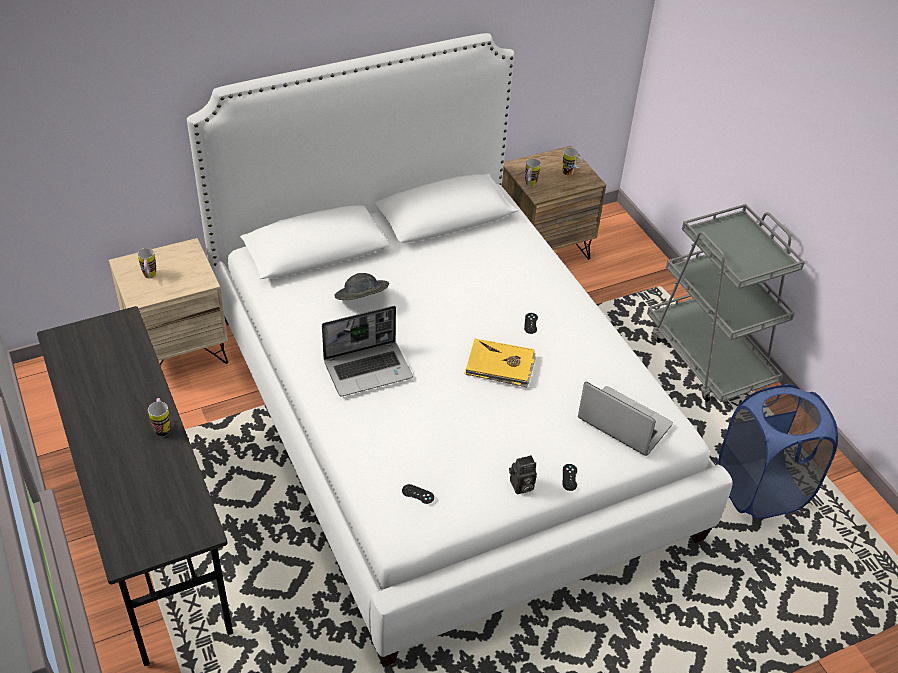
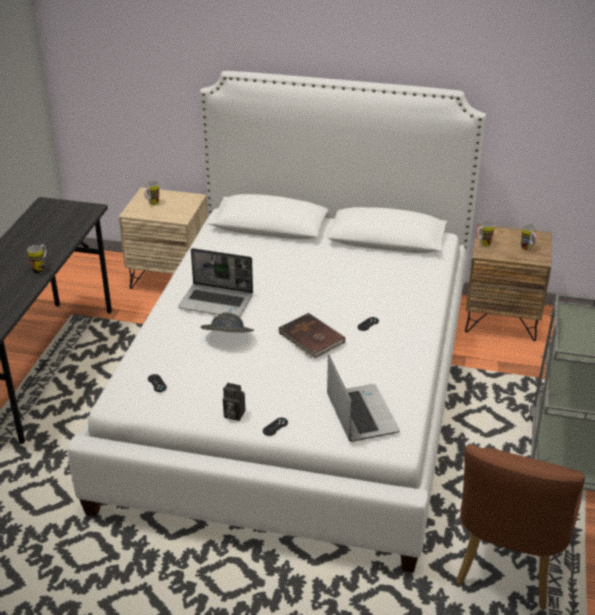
camera: 40 degrees right, 10 degrees down
(361, 300) = (263, 263): grey hat -> grey hat (227, 339)
(500, 365) = (311, 338): yellow book -> brown book
(761, 490) = (507, 566): blue laundry basket -> brown chair

